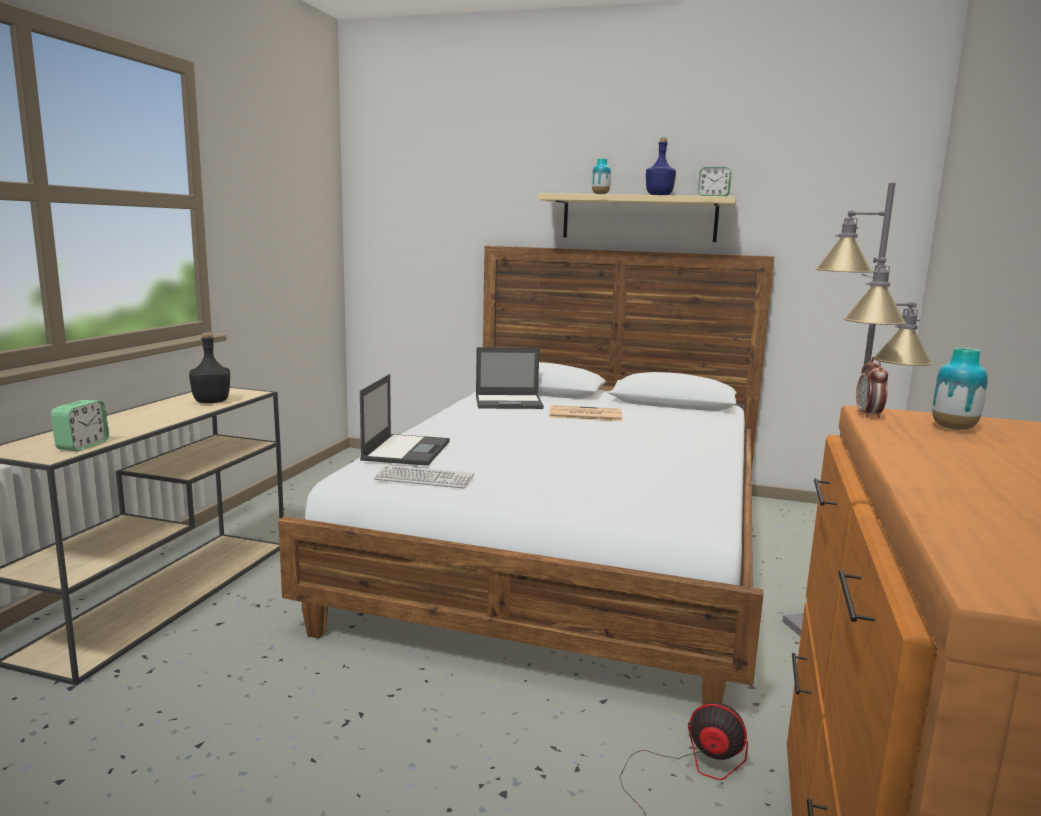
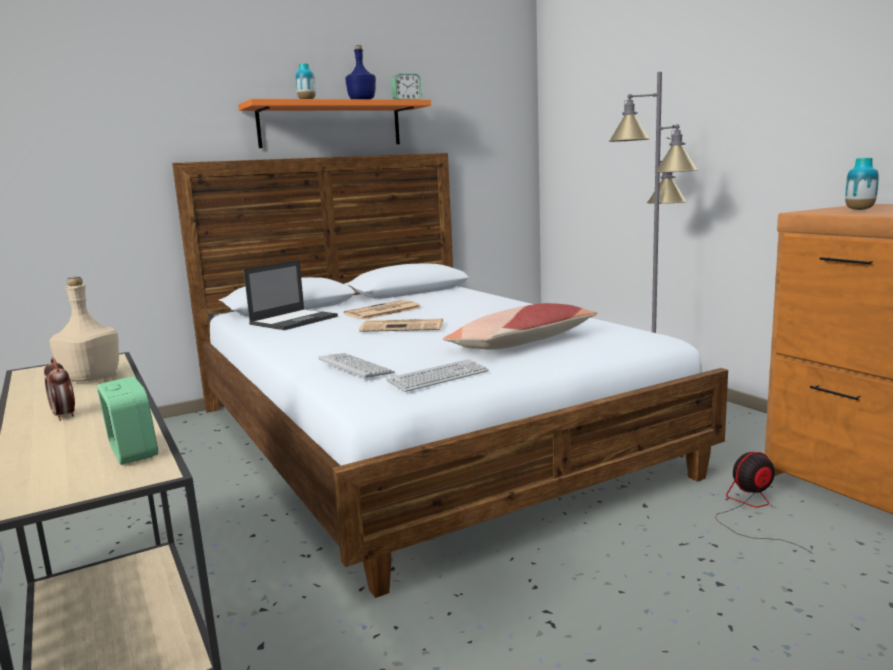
camera: 45 degrees left, 0 degrees up
(212, 401) = (92, 378): black bottle -> beige bottle
(406, 450) = (355, 367): laptop -> keyboard
(547, 432) = (403, 327): none -> newspaper
(572, 478) = (521, 343): none -> pillow
(639, 218) = (330, 125): beige shelf -> orange shelf
(868, 415) = (815, 212): alarm clock -> alarm clock (64, 416)

